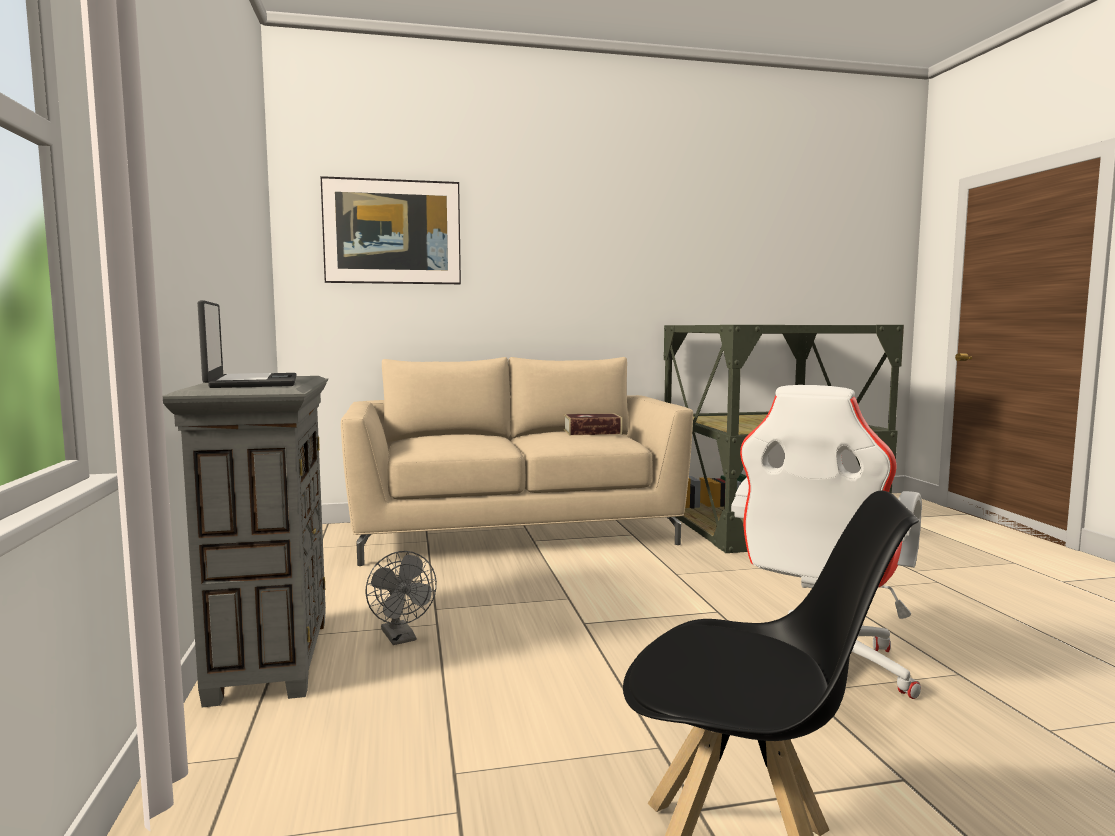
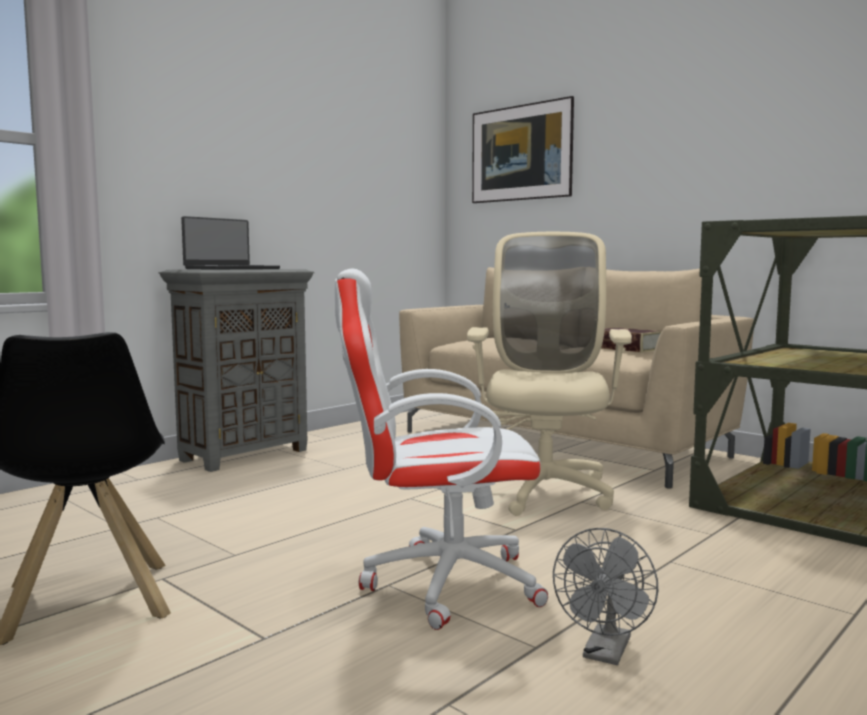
camera: 55 degrees right, 0 degrees up
(401, 638) = (310, 467): grey fan -> grey fan (605, 654)
(646, 579) = (544, 495): none -> beige office chair

